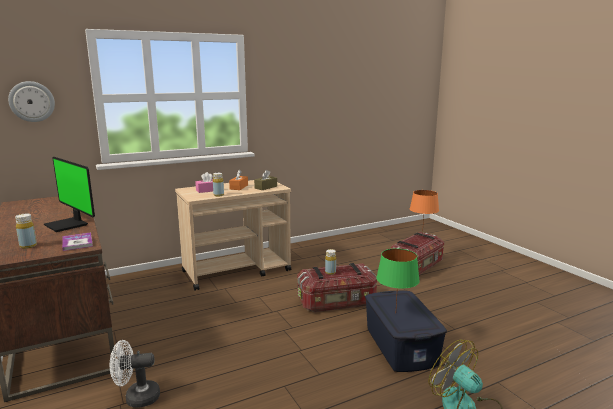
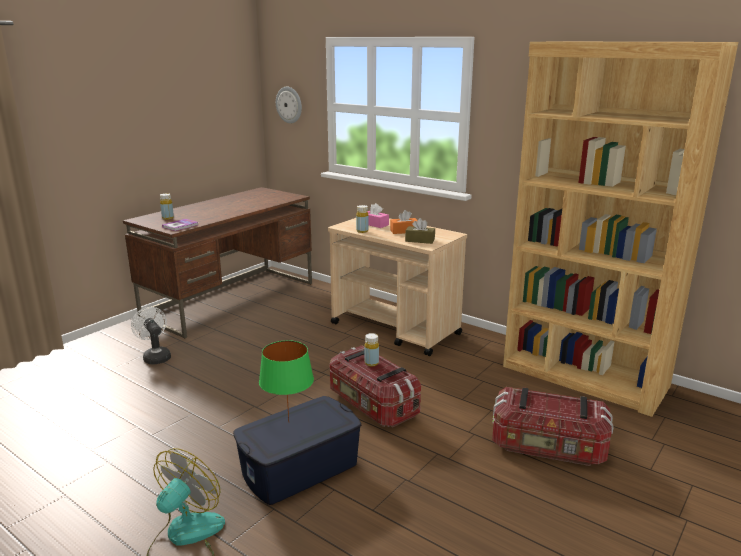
camera: 65 degrees right, 5 degrees up
(68, 225) = (219, 214): monitor -> none
(355, 241) = (584, 377): none -> brown bookcase
(422, 234) = (584, 403): orange table lamp -> none

